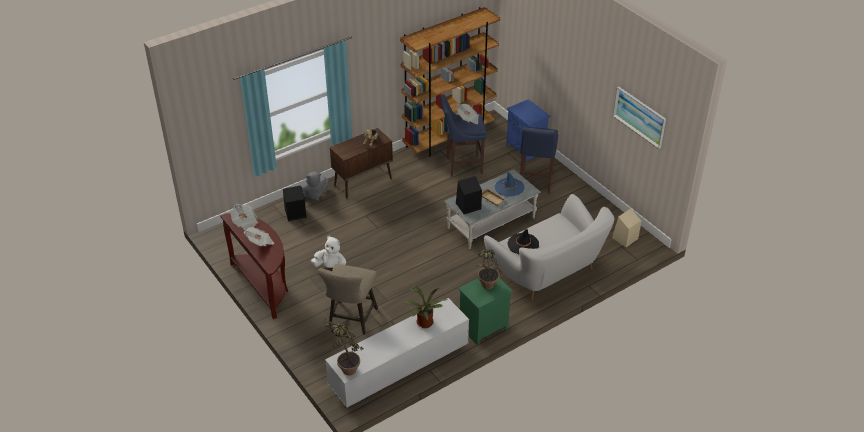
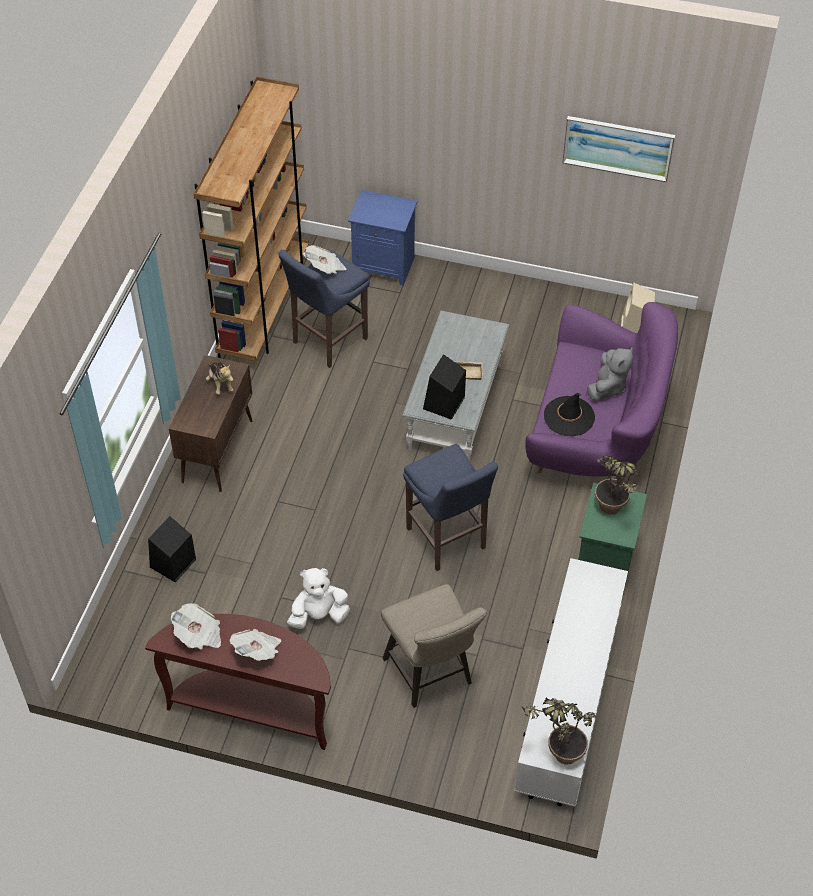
camera: 40 degrees left, 10 degrees up
(314, 194) = (167, 515): grey plush toy -> grey plush toy (607, 387)
(424, 324) = (583, 618): potted plant -> none
(509, 187) = (465, 342): blue hat -> none
(535, 182) = (448, 311): blue stool -> blue stool (447, 541)
(547, 271) = (596, 433): white sofa -> purple sofa

